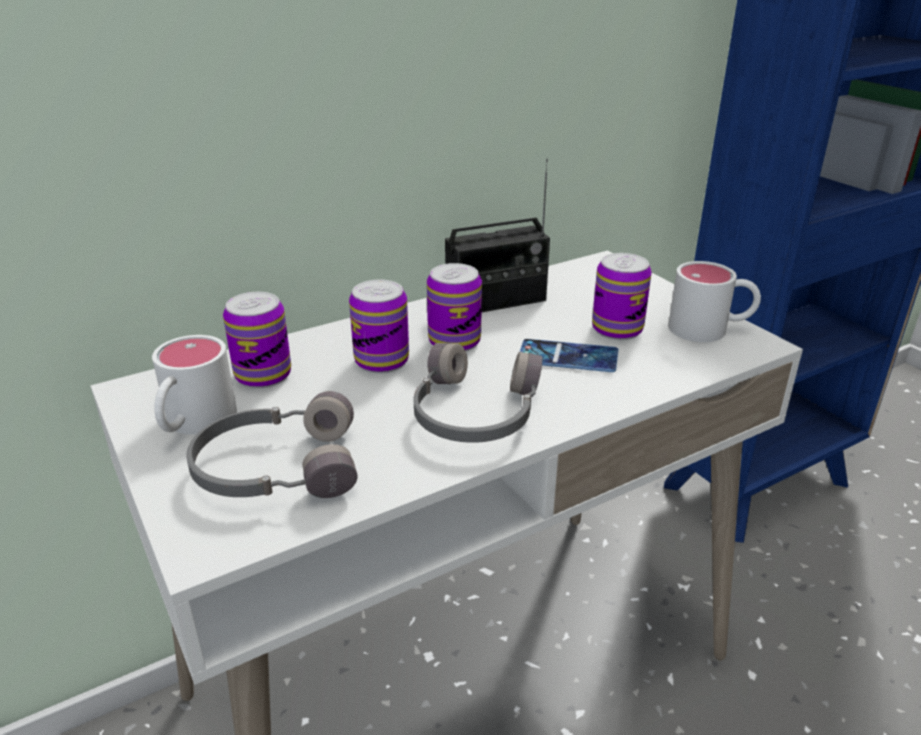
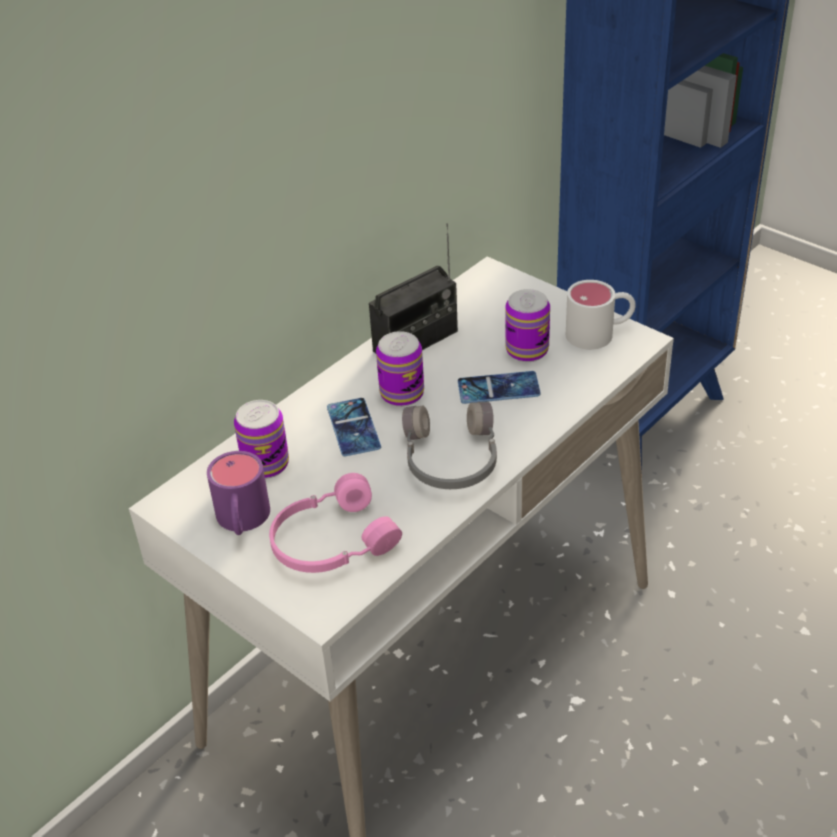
camera: 15 degrees left, 10 degrees up
(193, 424) = (242, 521): white mug -> purple mug
(276, 468) = (331, 541): grey headphones -> pink headphones
(381, 361) = (353, 427): can -> phone

